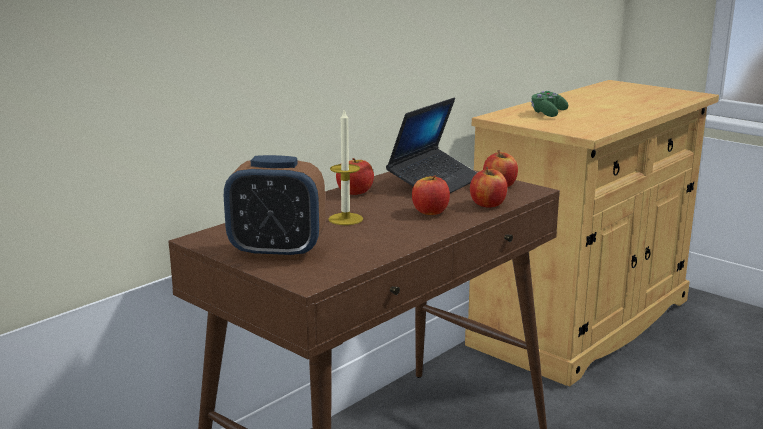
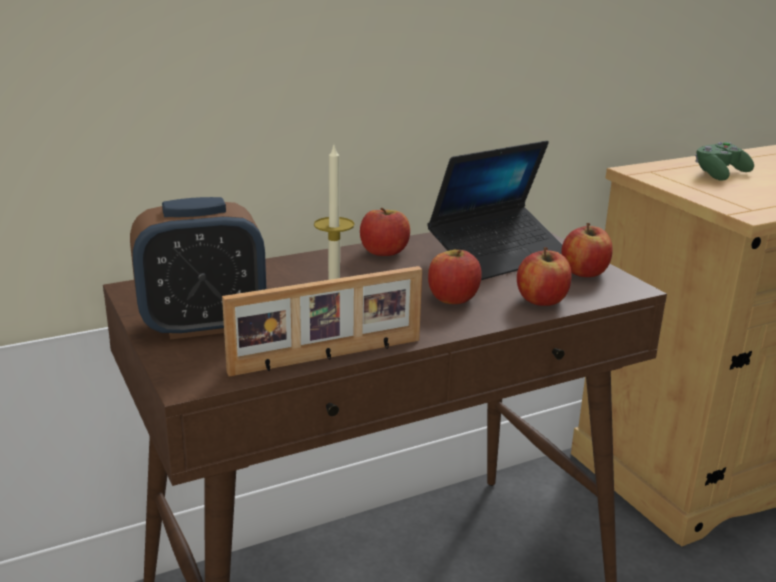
camera: 20 degrees right, 5 degrees up
(277, 252) = (203, 325): alarm clock -> alarm clock turned 45 degrees counterclockwise
(384, 255) = (328, 357): none -> picture frame

